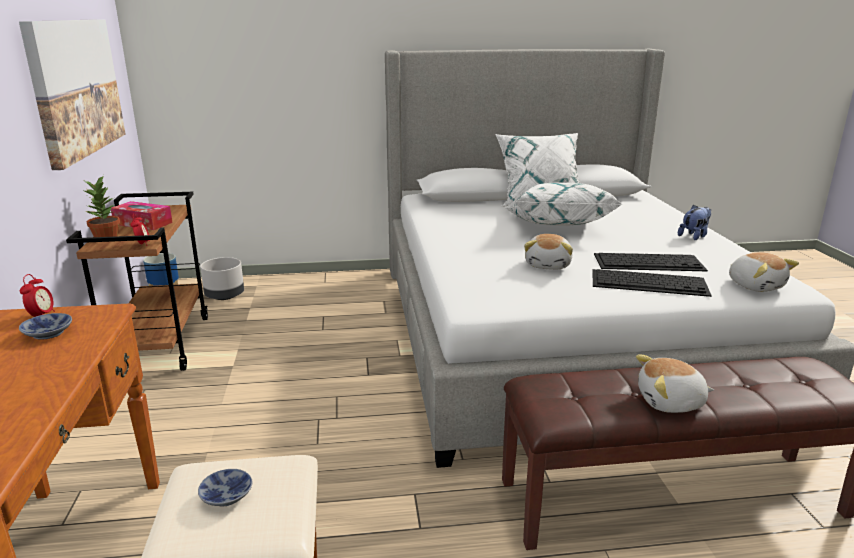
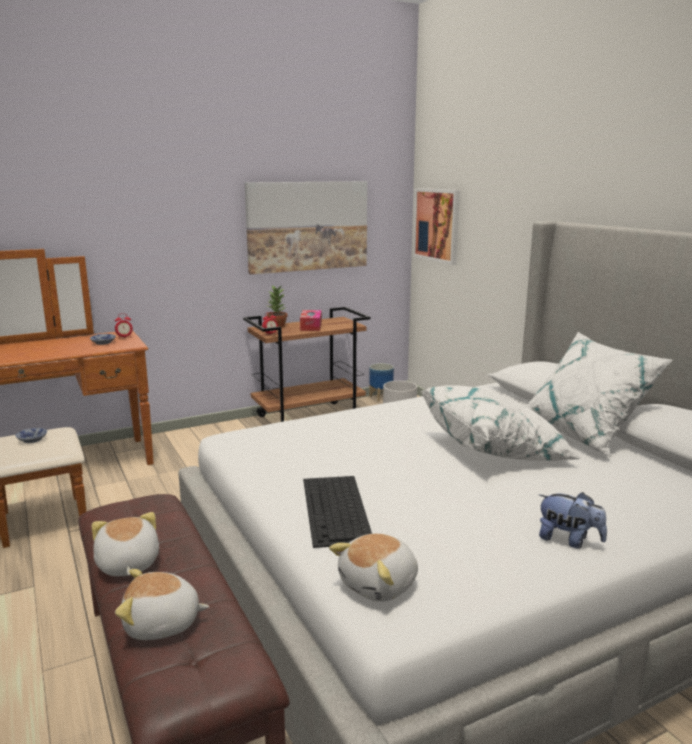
camera: 70 degrees right, 5 degrees down
(186, 72) = (437, 225): none -> picture
(548, 265) = (348, 454): plush toy -> plush toy (162, 624)
(649, 262) = (412, 508): keyboard -> none

